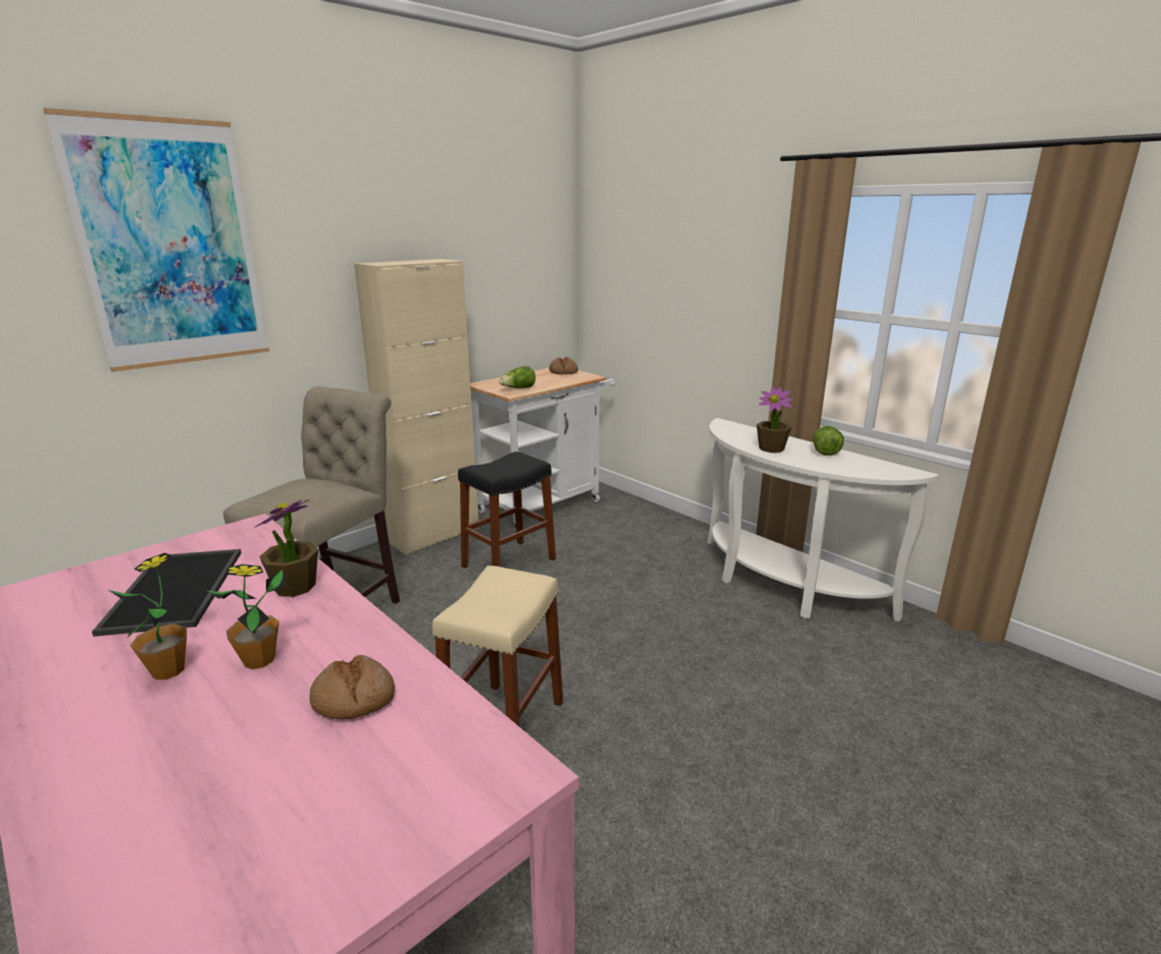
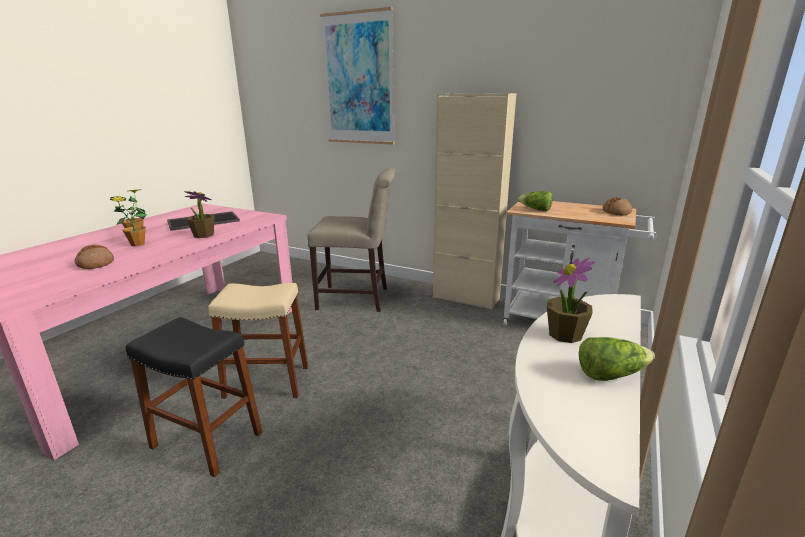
camera: 70 degrees right, 0 degrees up
(509, 562) = (455, 333): black stool -> black stool (207, 440)

